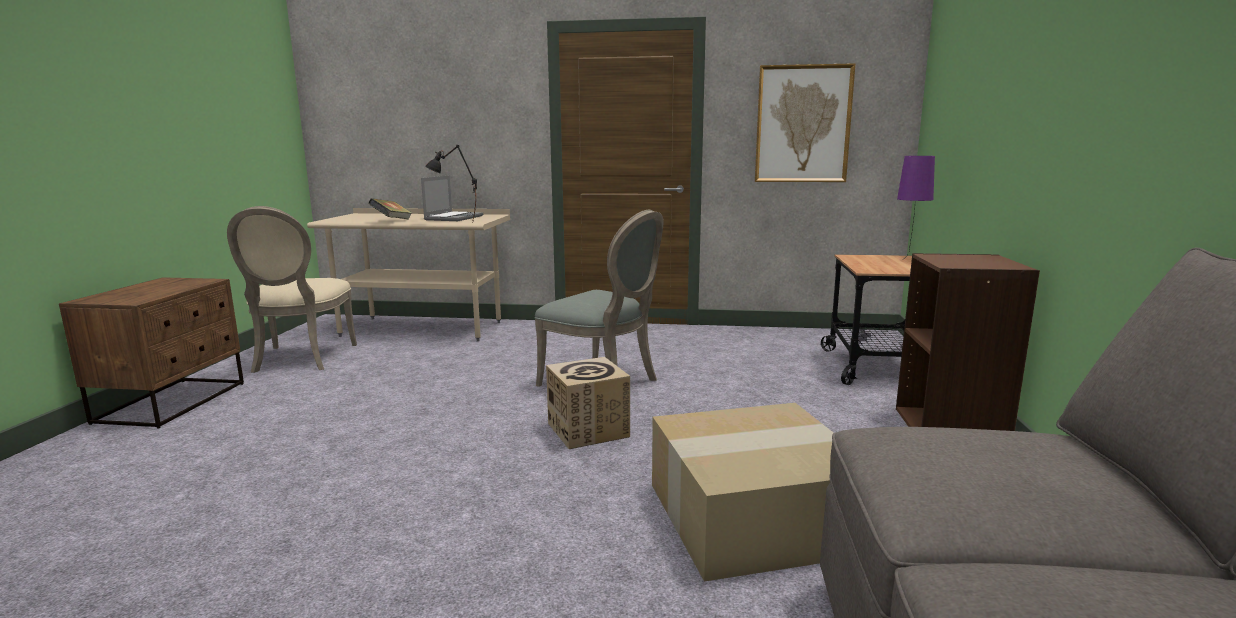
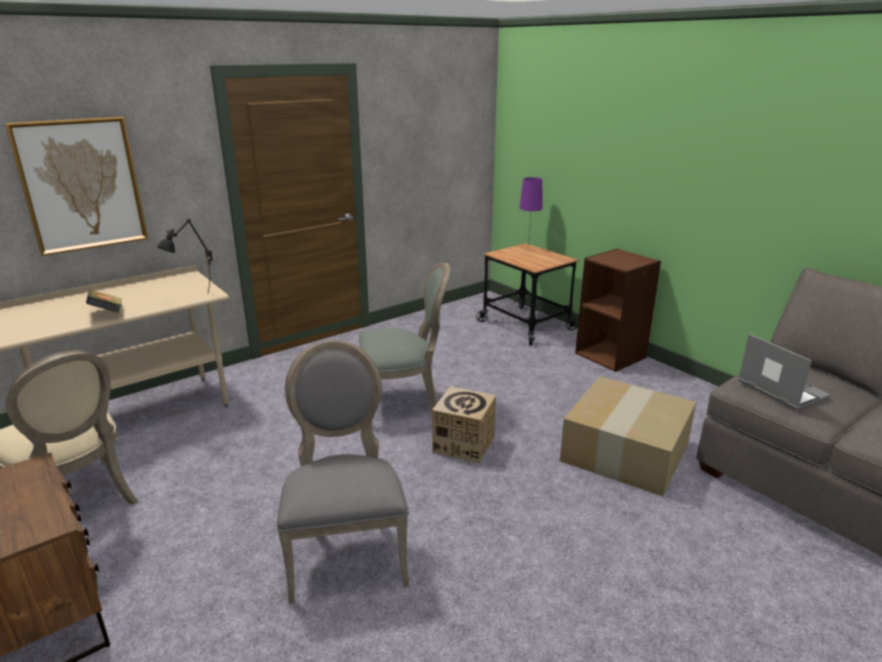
camera: 45 degrees left, 10 degrees up
(347, 451) = (346, 550): none -> grey chair
(453, 218) = (160, 291): laptop -> laptop (780, 389)
(802, 124) = (429, 151): picture -> picture (81, 185)

